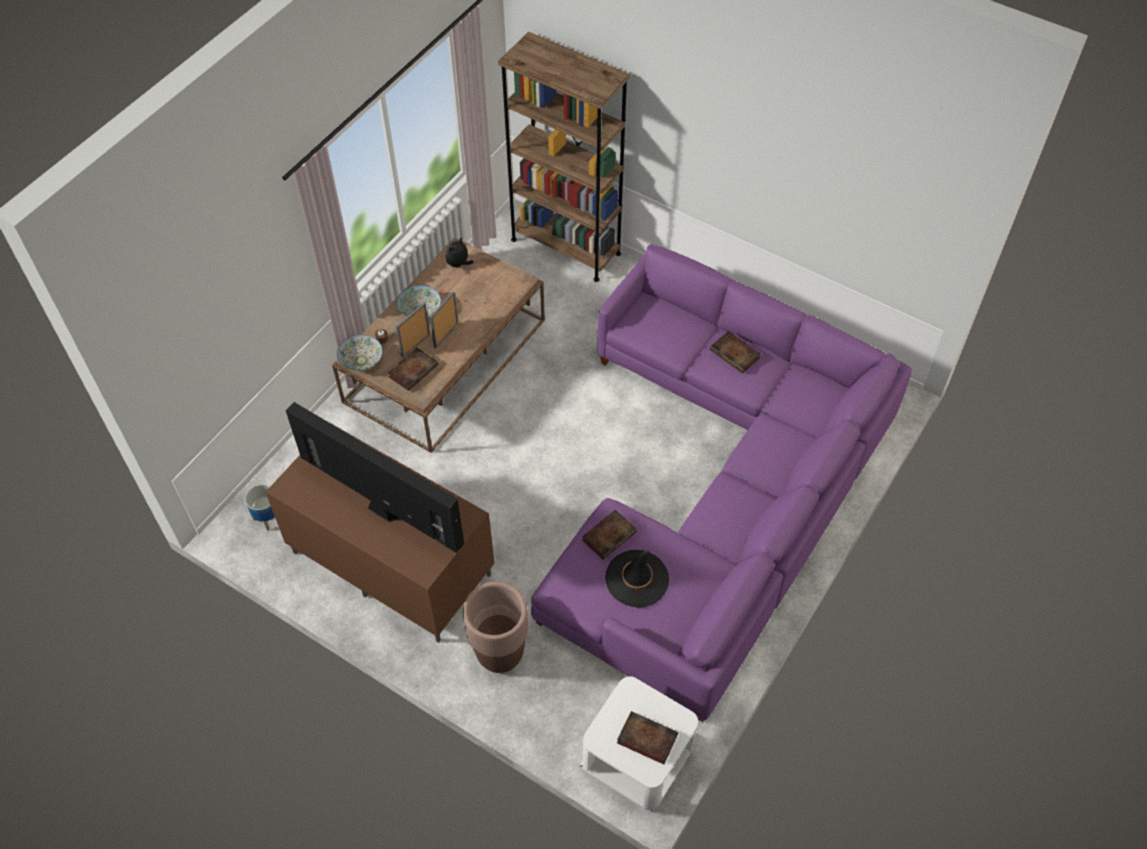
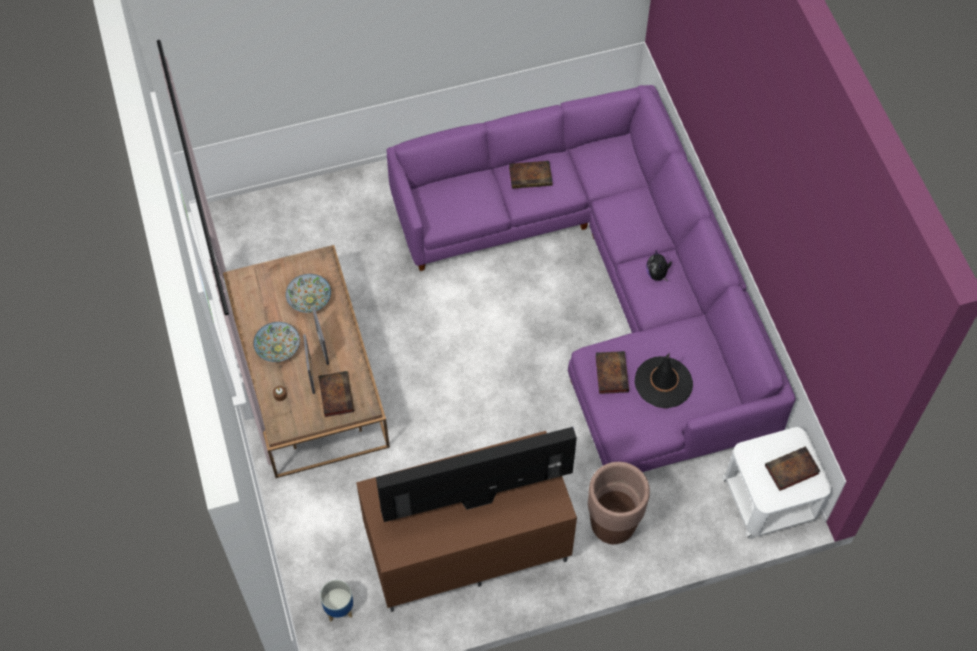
camera: 50 degrees left, 5 degrees up
(361, 360) = (288, 425): bowl -> bowl (310, 300)
(459, 264) = (258, 288): plush toy -> plush toy (657, 274)
(565, 246) = (280, 209): brown bookcase -> none

